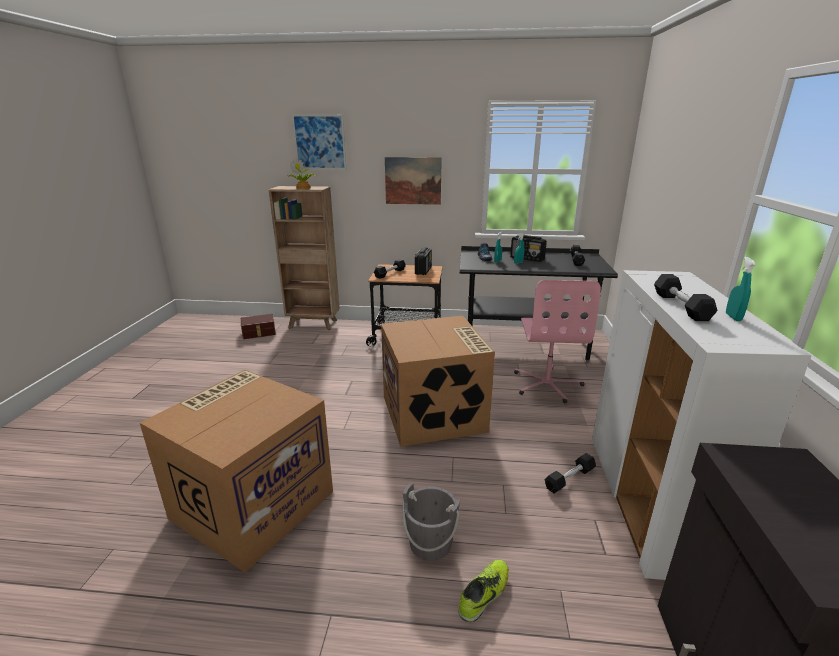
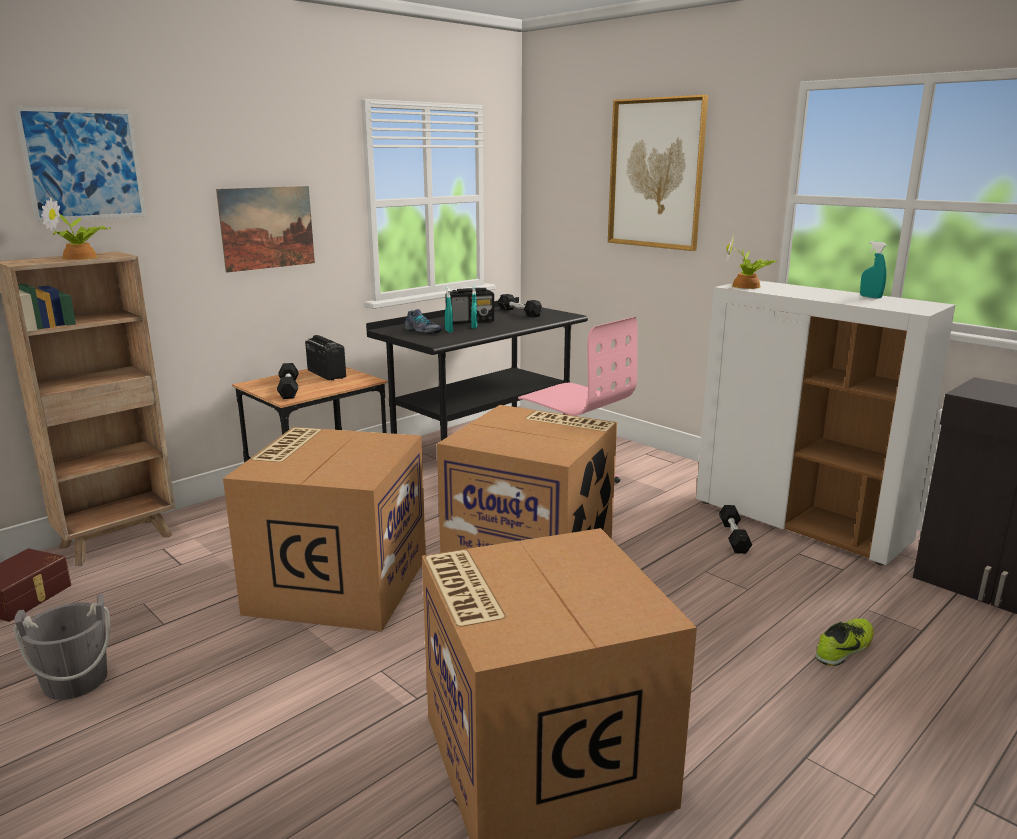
camera: 50 degrees left, 5 degrees down
(338, 380) = (338, 583): none -> cardboard box
(430, 543) = (751, 649): grey bucket -> grey bucket (75, 681)
(484, 594) = (845, 648): shoe -> shoe turned 60 degrees clockwise
(652, 276) = (747, 286): none -> potted plant
(681, 306) = (831, 298): black dumbbell -> none
(686, 162) = (656, 174): none -> picture

